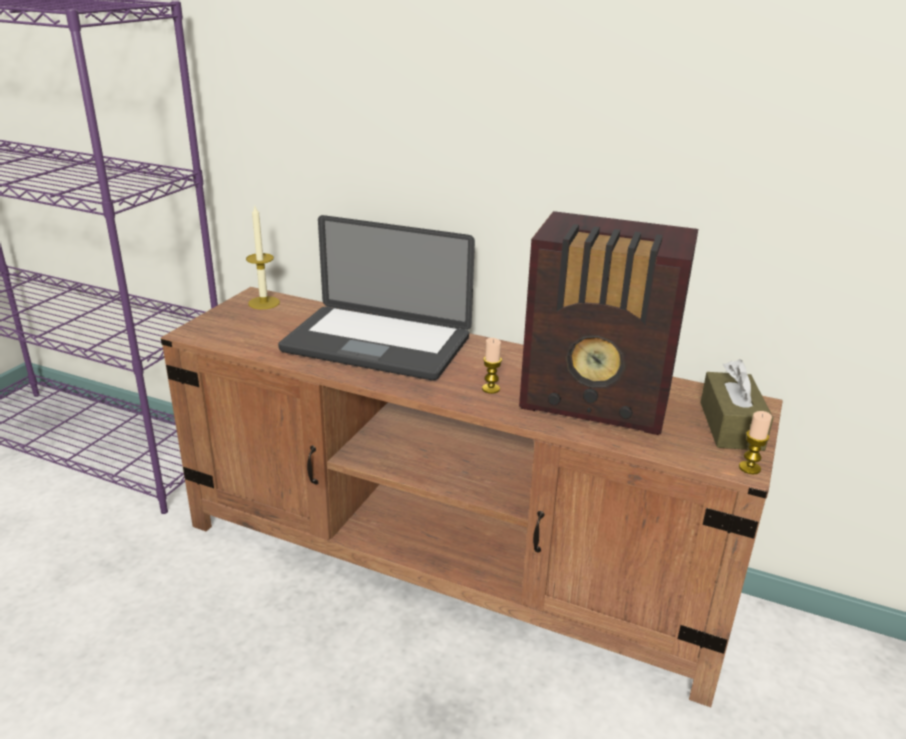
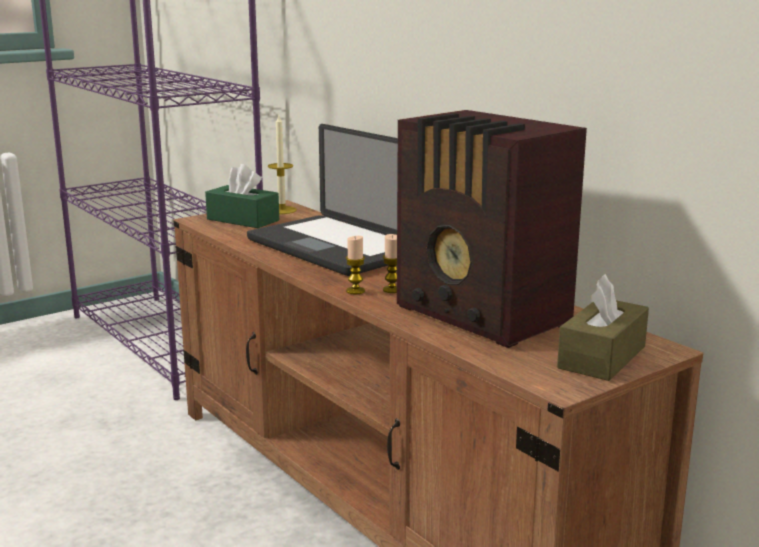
camera: 30 degrees right, 10 degrees down
(240, 324) = (243, 220): none -> green tissue box
(749, 468) = (568, 388): candle -> candle (355, 291)

